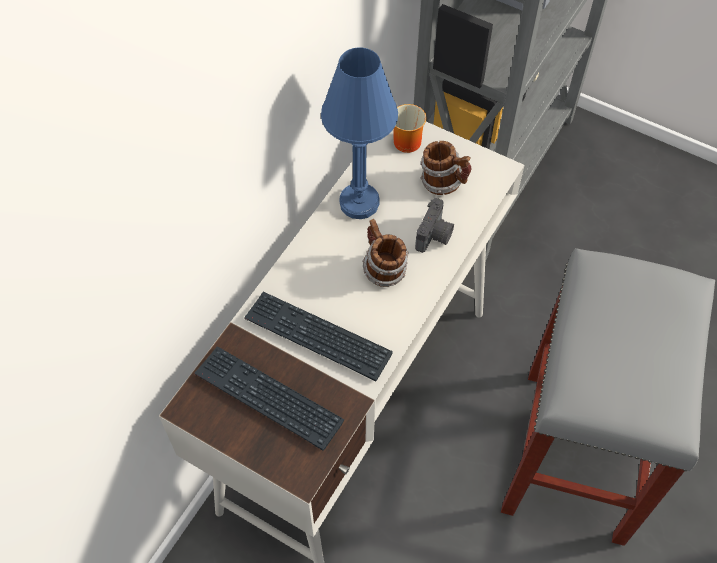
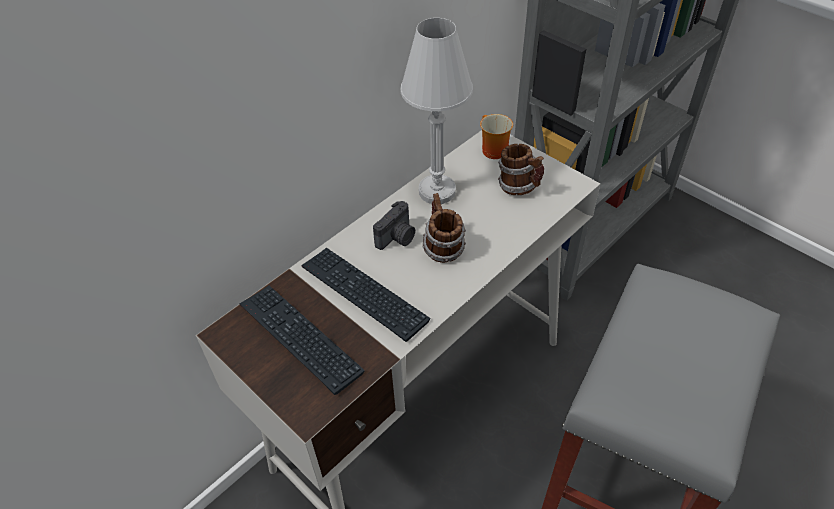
camera: 15 degrees right, 10 degrees down
(359, 203) = (437, 191): blue table lamp -> white table lamp
(435, 236) = (499, 228): camera -> camera (397, 238)

